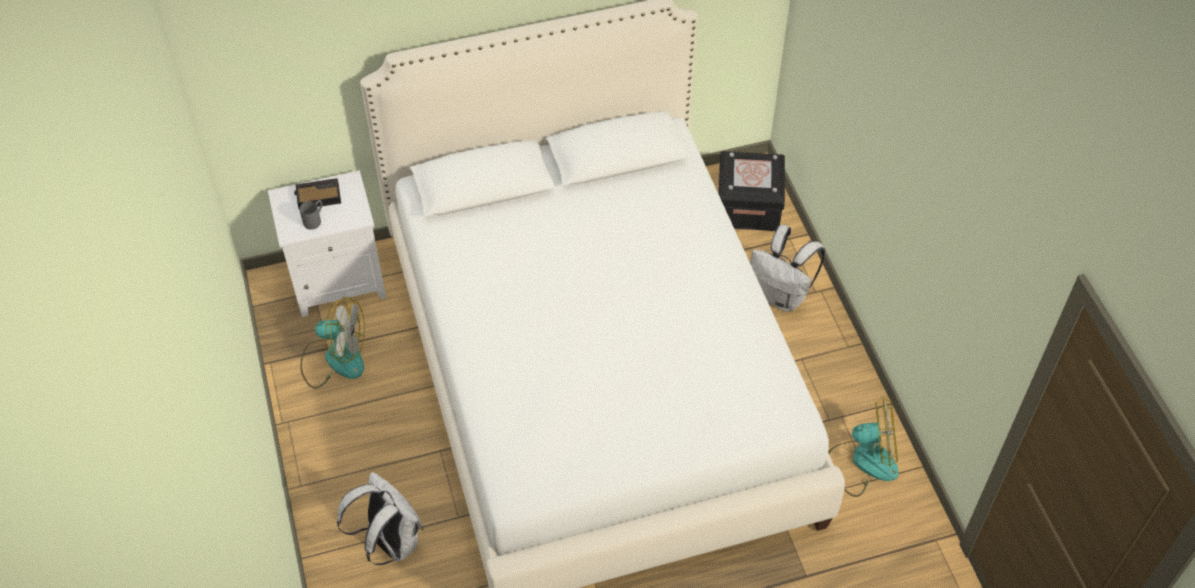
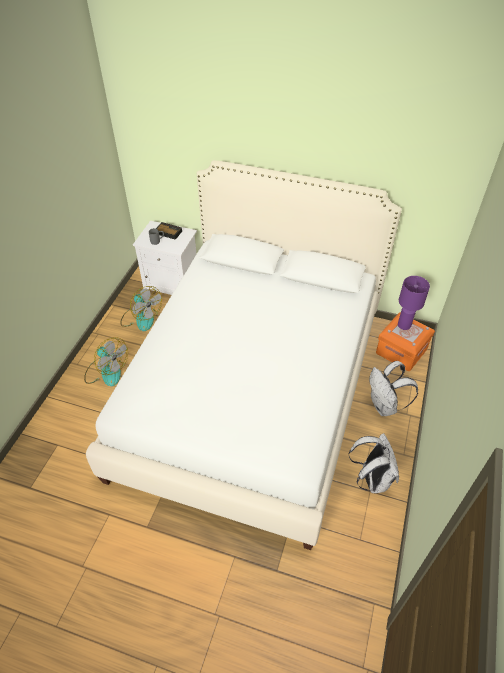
camera: 35 degrees right, 5 degrees down
(389, 542) = (88, 413): white backpack -> white backpack (371, 479)
(743, 168) = (404, 325): none -> purple table lamp
(748, 206) = (401, 351): black storage box -> orange storage box
(863, 462) = (363, 525): fan -> fan (106, 371)

